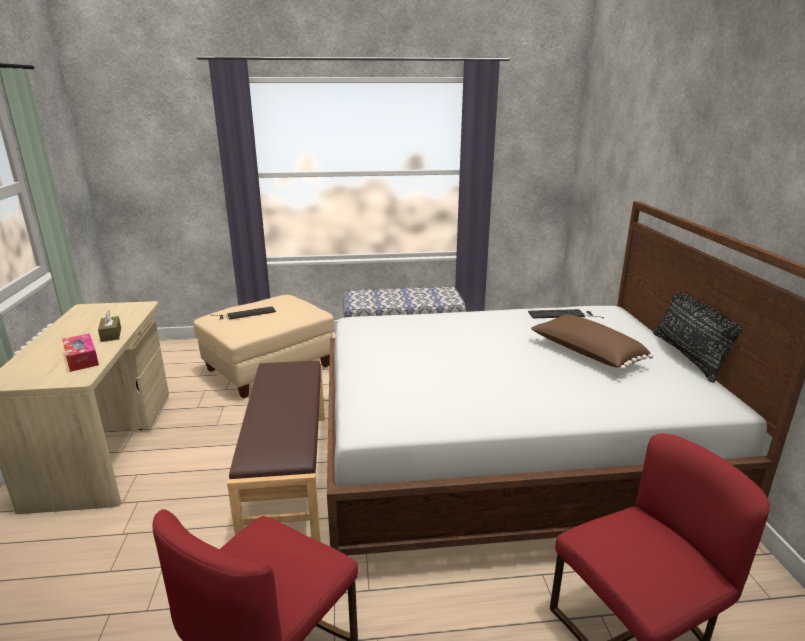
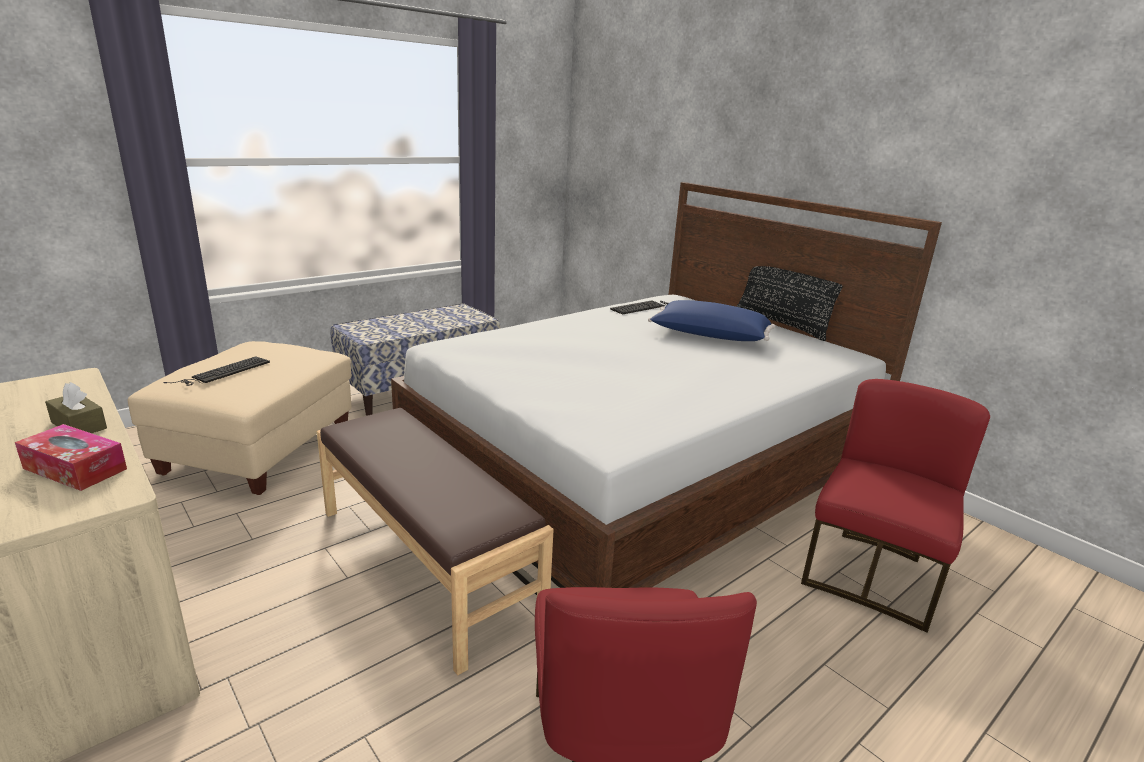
camera: 35 degrees left, 0 degrees up
(586, 354) = (709, 337): brown pillow -> blue pillow

